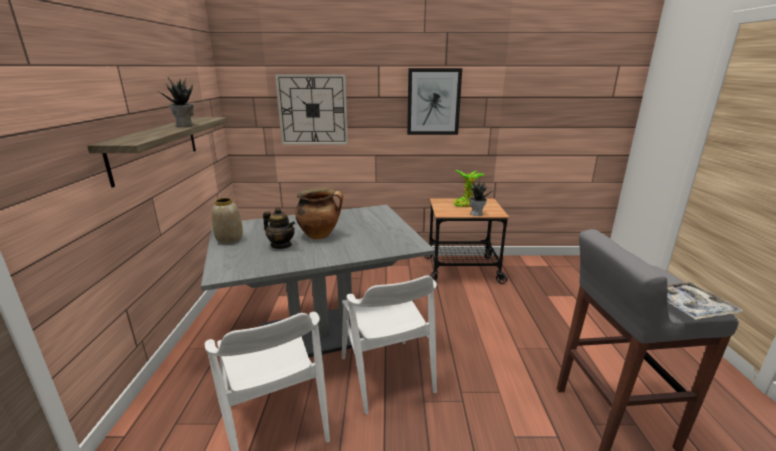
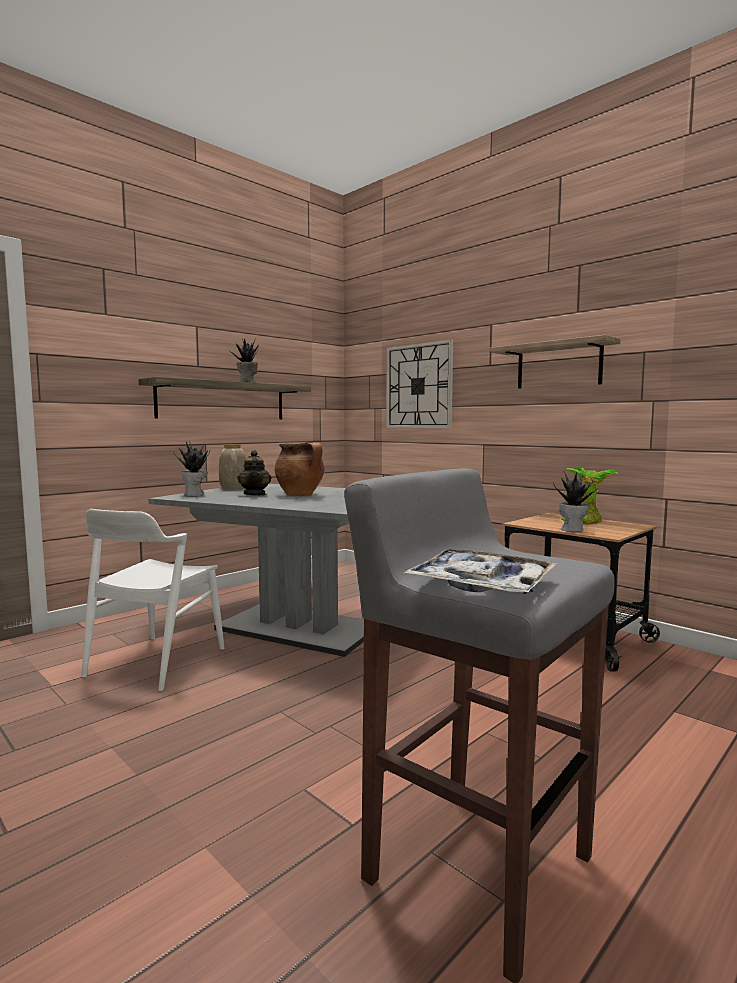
camera: 45 degrees right, 15 degrees down
(231, 263) = (195, 495): none -> potted plant
(386, 374) = (289, 678): white chair -> none
(433, 102) = (558, 365): picture -> shelf

